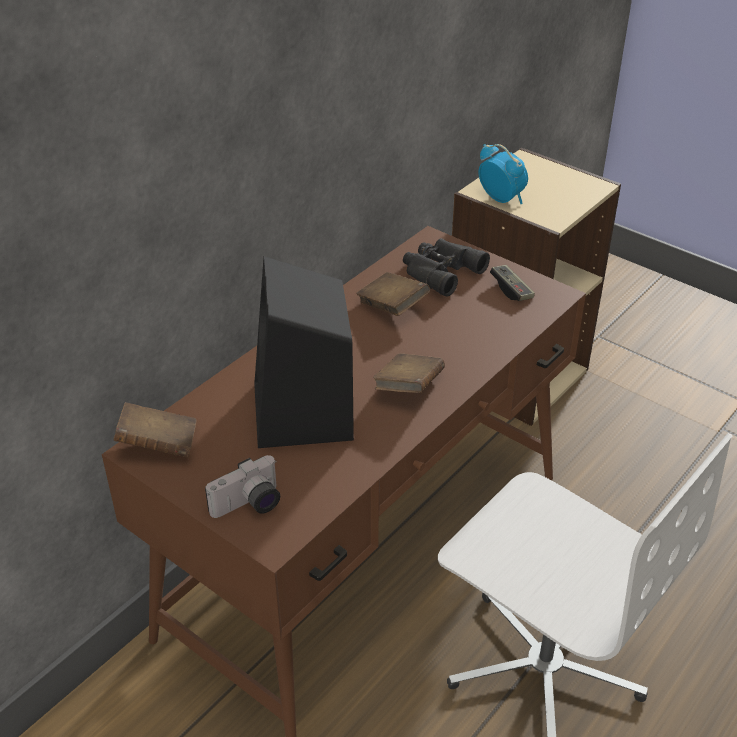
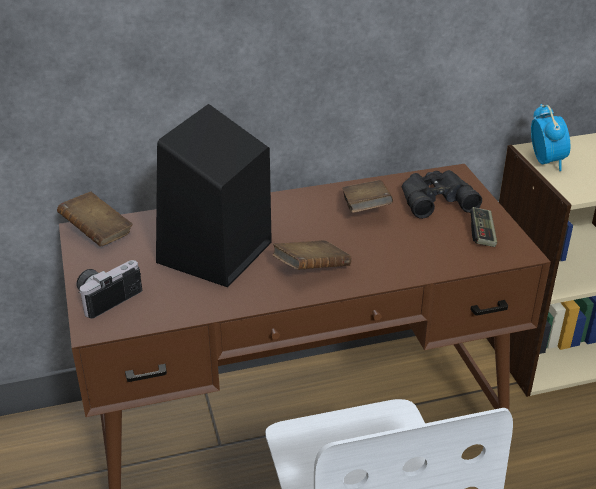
camera: 35 degrees right, 5 degrees down
(249, 505) = (107, 297): camera -> camera turned 135 degrees clockwise

